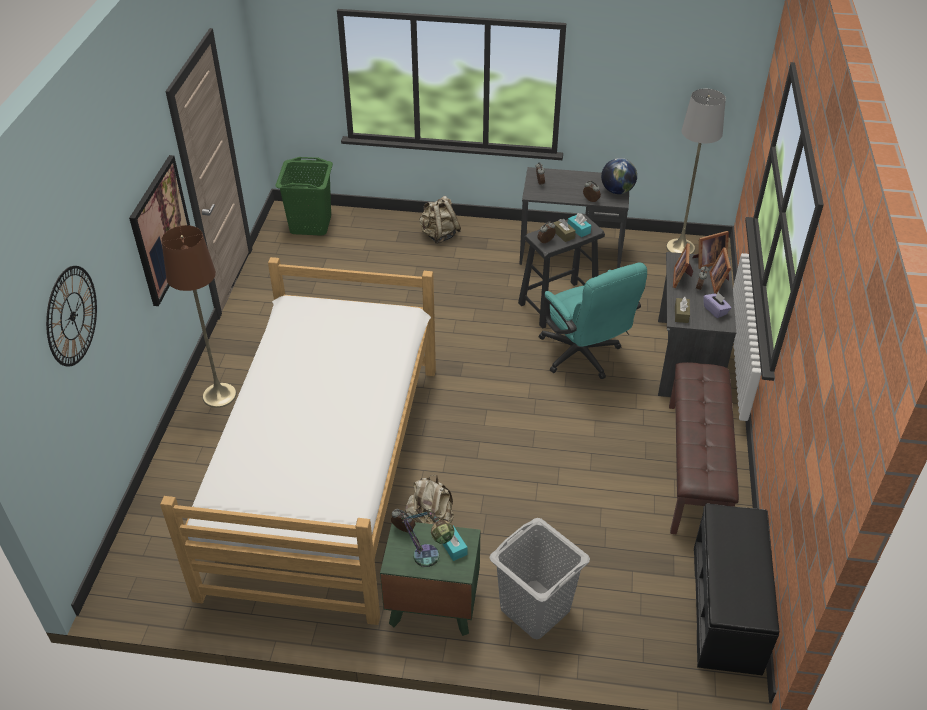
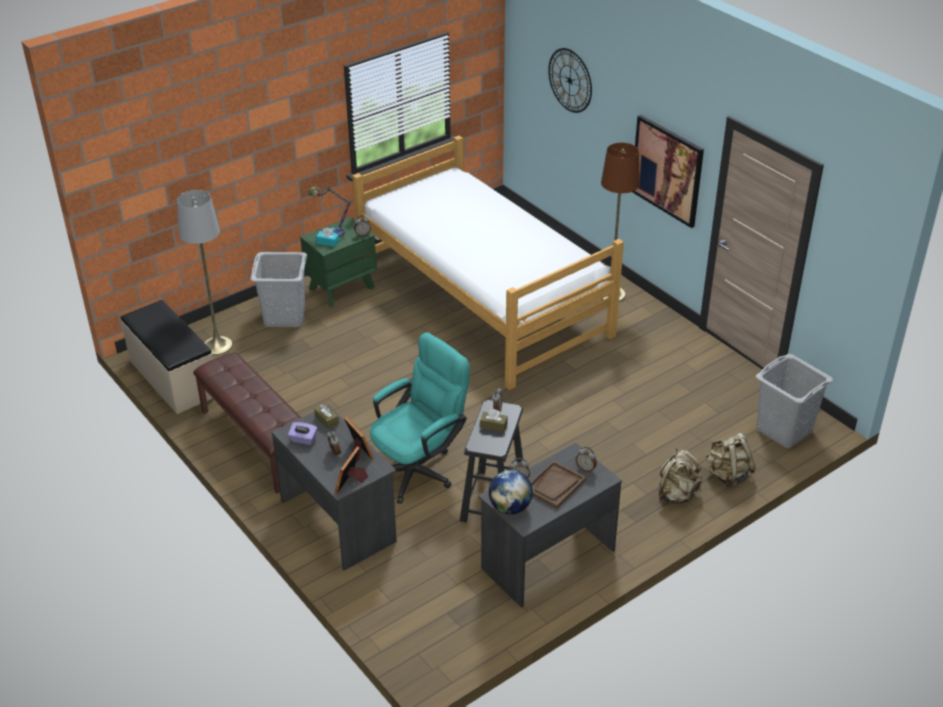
camera: 135 degrees right, 5 degrees down
(310, 225) = (784, 430): green laundry basket -> grey laundry basket
(430, 522) = (391, 316): beige backpack -> beige backpack (727, 475)
(573, 185) = (555, 486): none -> brown tray
(578, 229) = (487, 437): turquoise tissue box -> none
(583, 357) = (419, 468): turquoise office chair -> turquoise office chair turned 120 degrees clockwise
(680, 248) = (458, 643): grey floor lamp -> grey floor lamp (217, 346)
(719, 282) = (323, 468): picture frame -> none
(727, 608) = (172, 378): black bench -> beige bench

